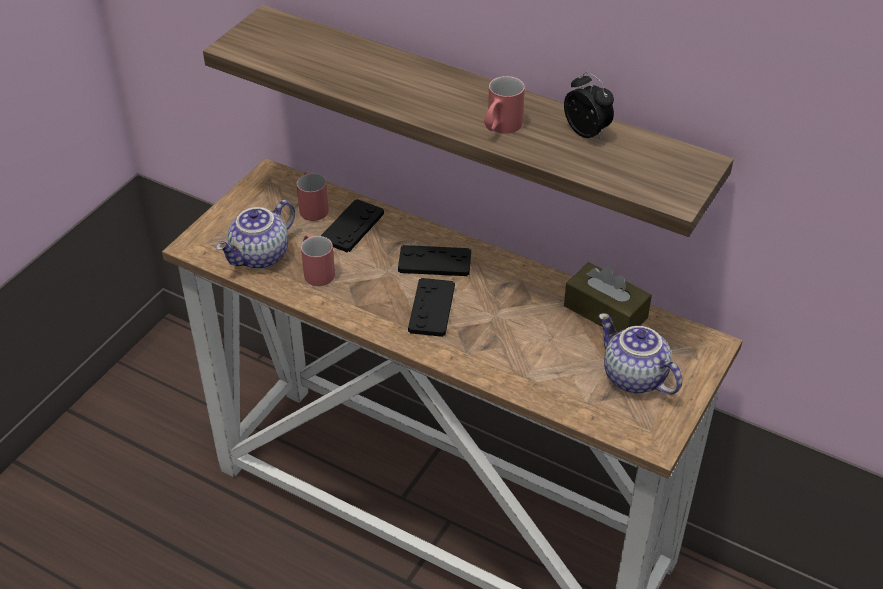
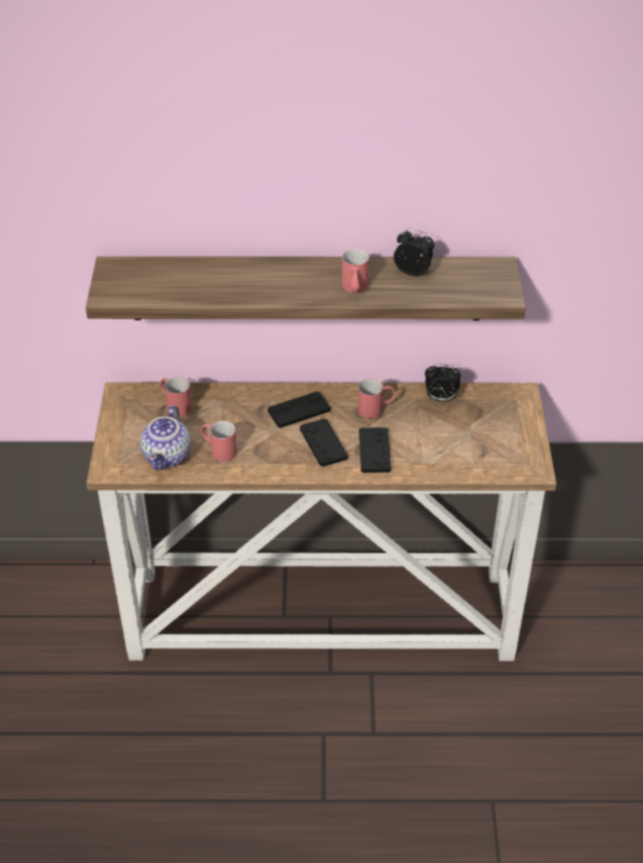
camera: 30 degrees left, 0 degrees up
(352, 227) = (218, 408): black game controller -> black game controller (374, 451)
(521, 294) = (376, 409): none -> red mug
(605, 312) = (440, 399): brown tissue box -> alarm clock
(632, 377) = (490, 435): teapot -> none

